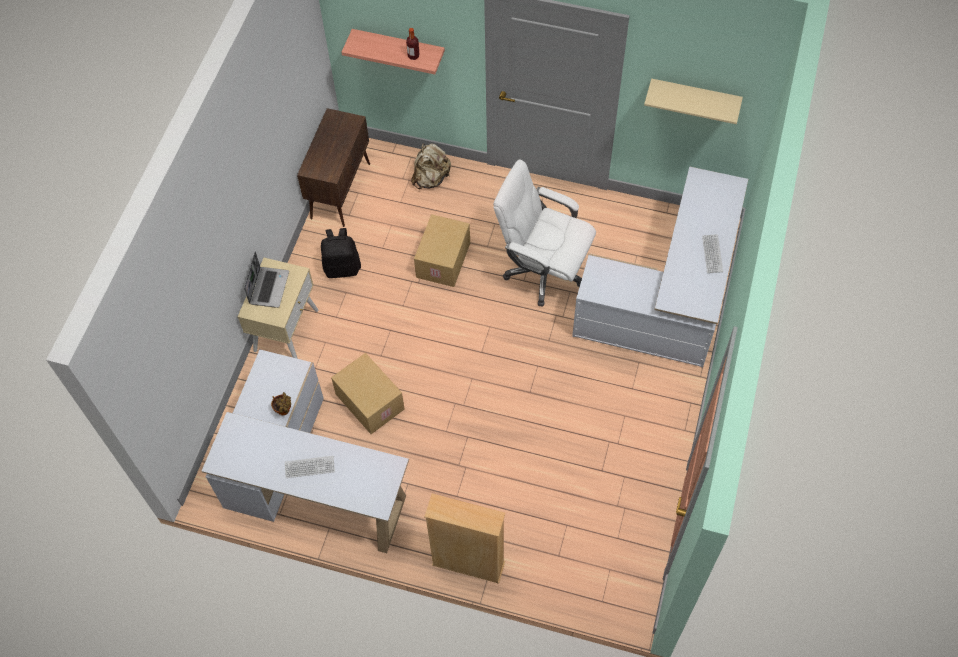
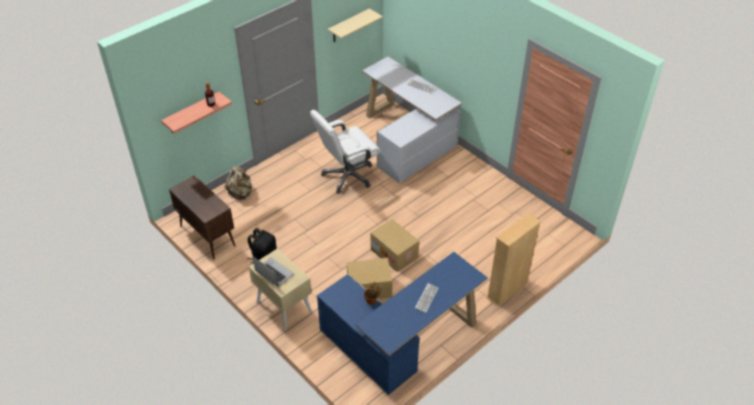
camera: 60 degrees left, 15 degrees down
(308, 480) = (400, 341): white desk -> blue desk
(444, 260) = (302, 212): cardboard box -> cardboard box (395, 253)

